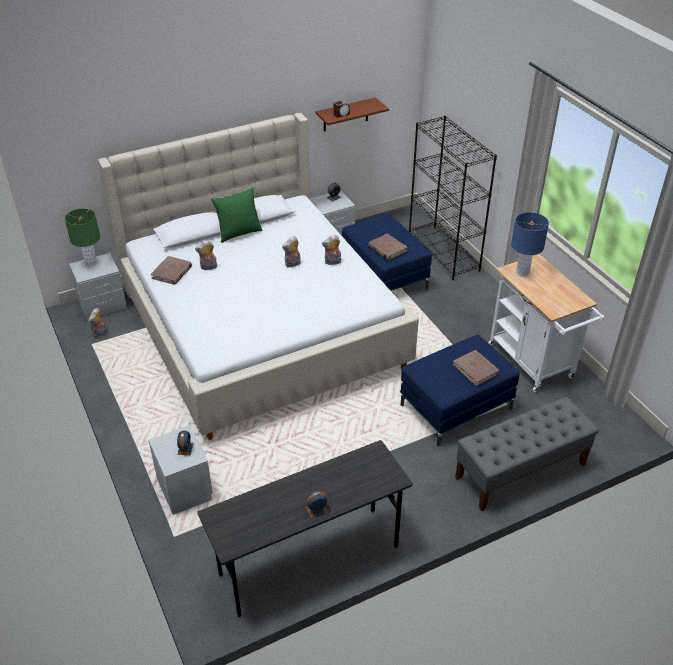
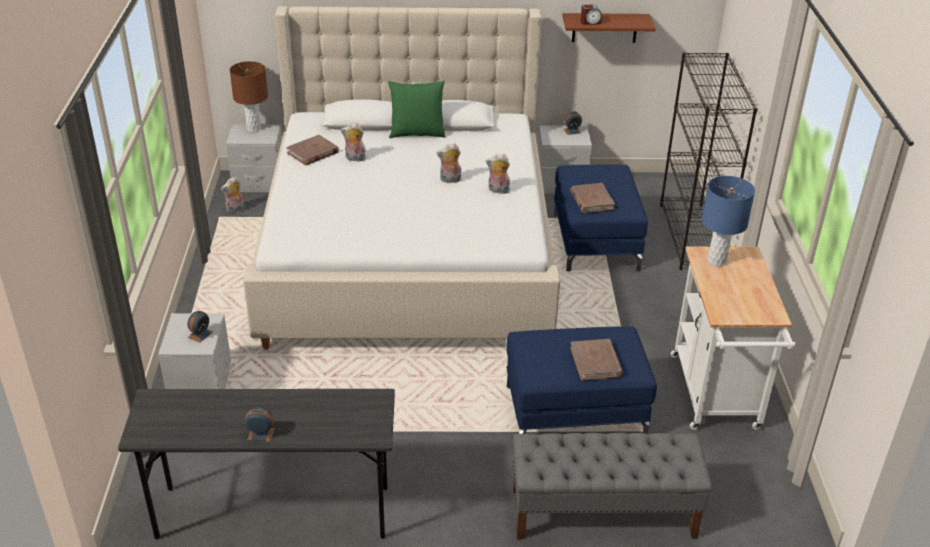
camera: 25 degrees right, 5 degrees down
(91, 263) = (253, 129): green table lamp -> brown table lamp

